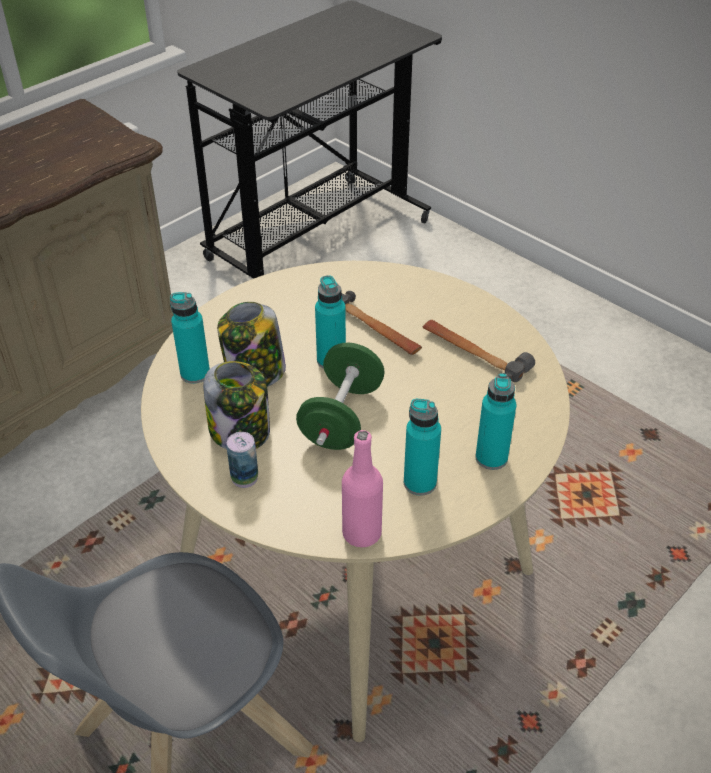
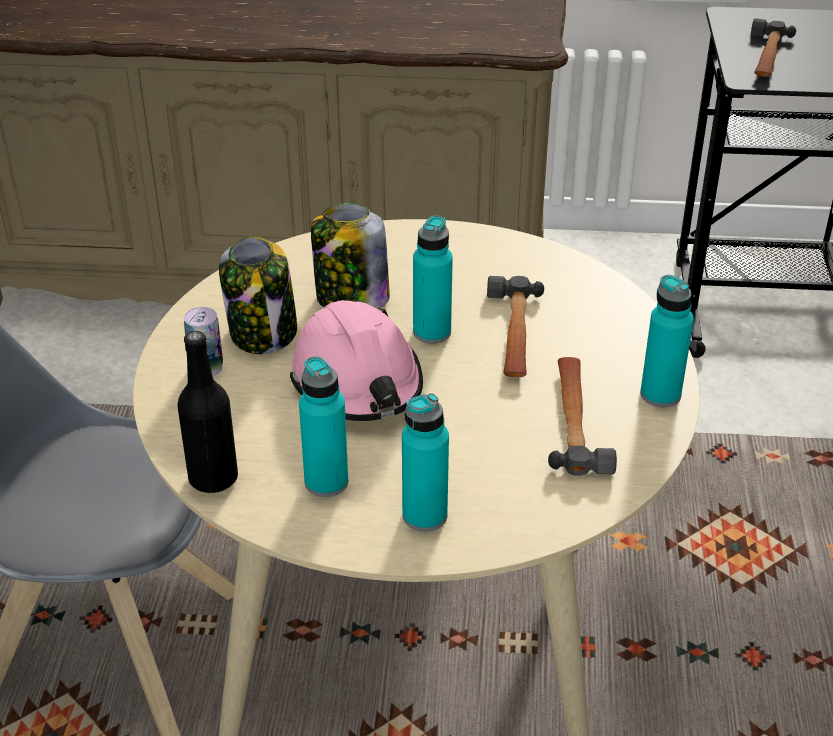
camera: 50 degrees right, 5 degrees down
(195, 373) = (307, 266): turquoise bottle -> turquoise bottle (660, 395)
(258, 87) = (766, 56): none -> hammer
(341, 418) = (357, 382): green dumbbell -> pink hard hat
(361, 533) = (213, 478): pink bottle -> black bottle

